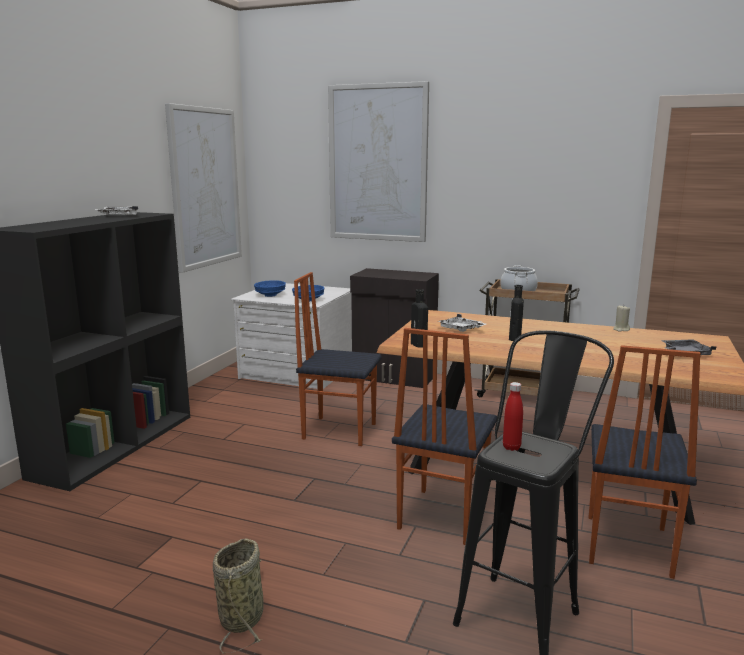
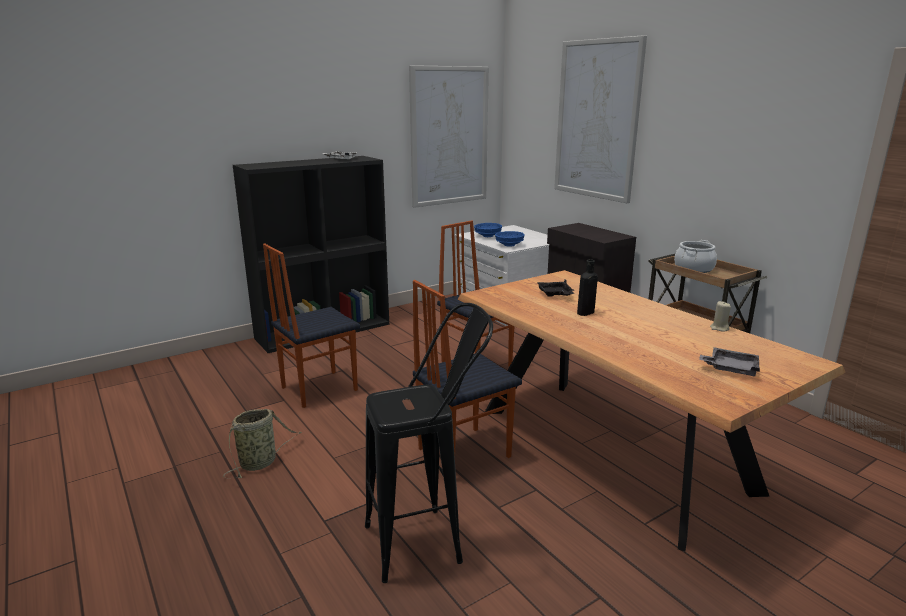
camera: 35 degrees right, 5 degrees up
(419, 345) = (490, 300): black bottle -> none
(461, 329) = (555, 294): white tray -> black tray
(511, 447) = (402, 396): red bottle -> none
(626, 545) = (582, 537): chair -> chair (318, 388)

